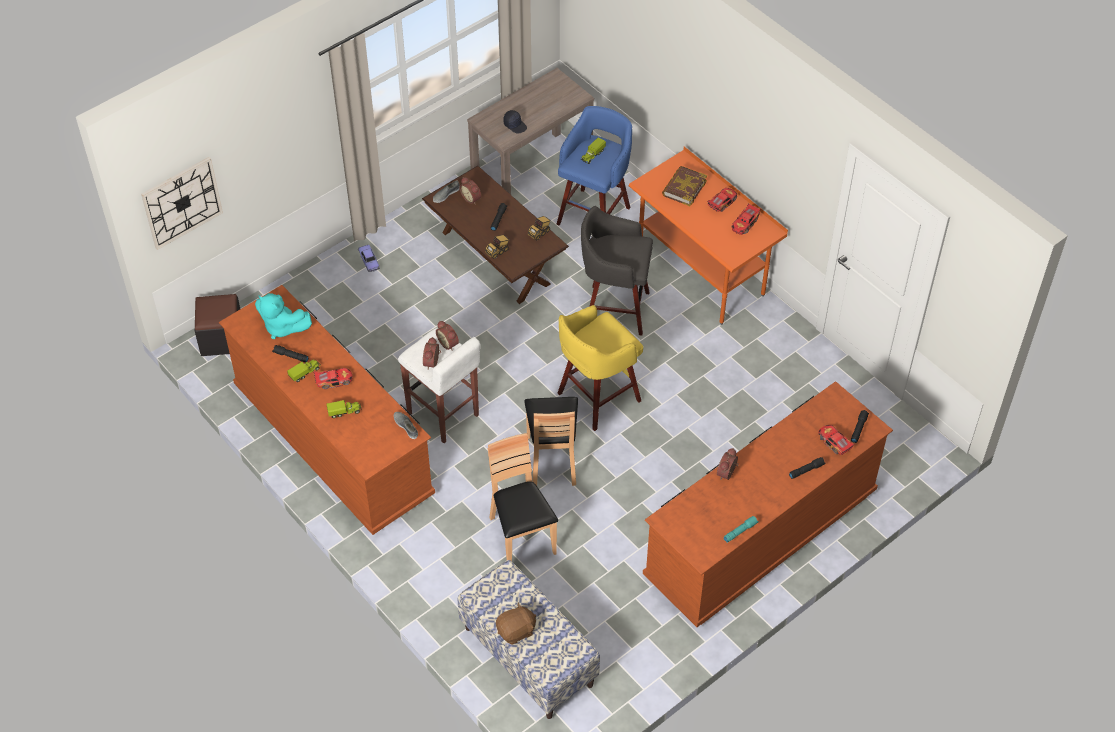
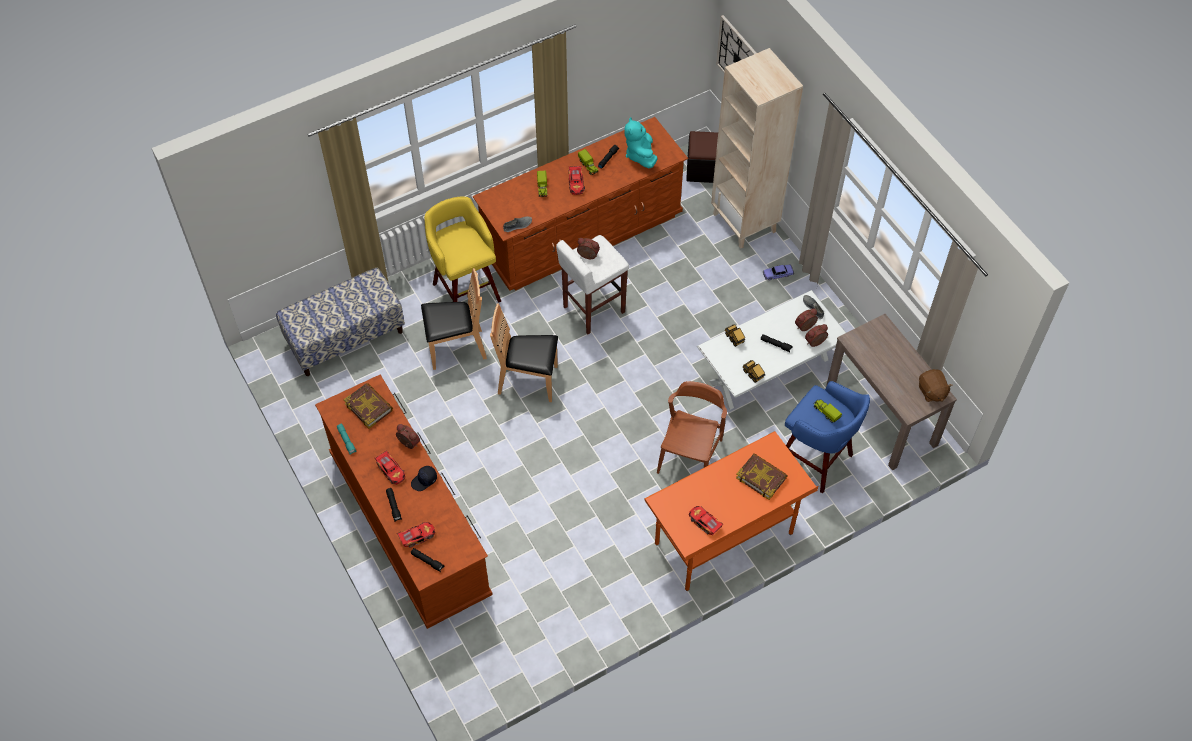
camera: 100 degrees right, 5 degrees up
(282, 327) = (640, 155): turquoise plush toy -> turquoise plush toy turned 45 degrees counterclockwise
(300, 295) = (745, 223): none -> beige bookcase
(449, 343) = (607, 269): alarm clock -> alarm clock (816, 343)
(496, 258) = (768, 370): brown coffee table -> white coffee table
(515, 125) = (872, 351): black cap -> black cap (424, 481)
(516, 631) = (333, 299): brown plush toy -> brown plush toy (931, 391)
(596, 398) = (587, 424): yellow stool -> yellow stool (465, 290)
(614, 309) = (690, 456): grey stool -> brown chair
(691, 520) = (369, 407): none -> book
(722, 202) = (737, 508): toy car -> toy car (391, 471)

